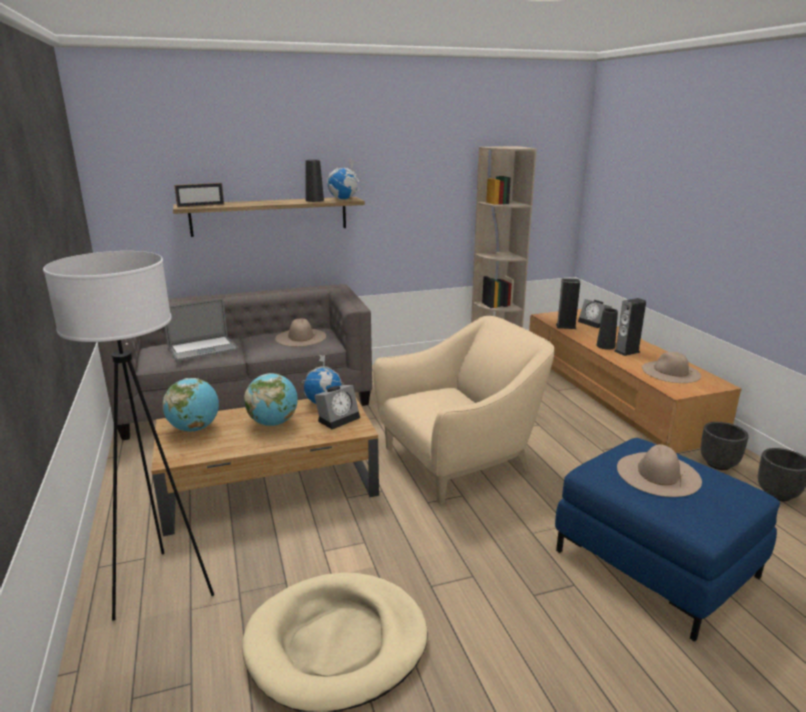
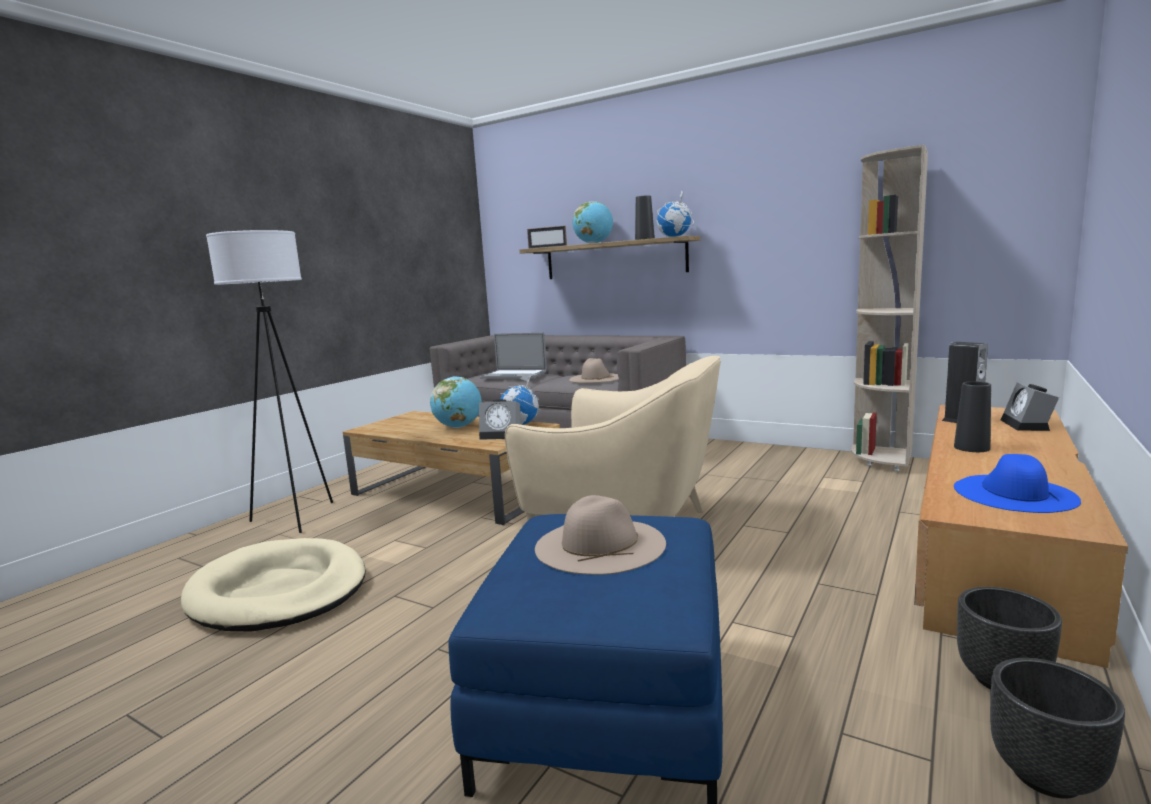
camera: 50 degrees right, 10 degrees down
(194, 428) = (414, 419): globe -> globe (594, 243)
(627, 351) = (994, 459): speaker -> none
(670, 372) = (1014, 493): beige hat -> blue hat

